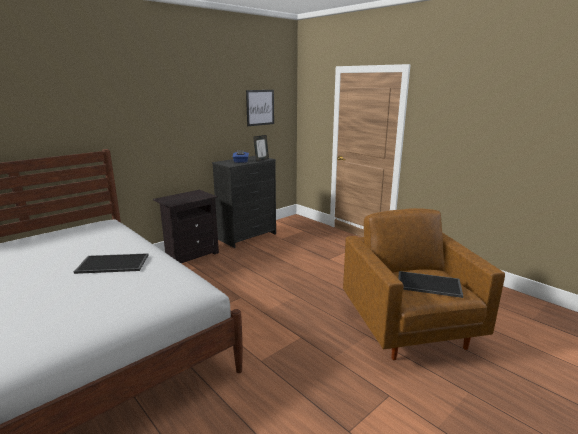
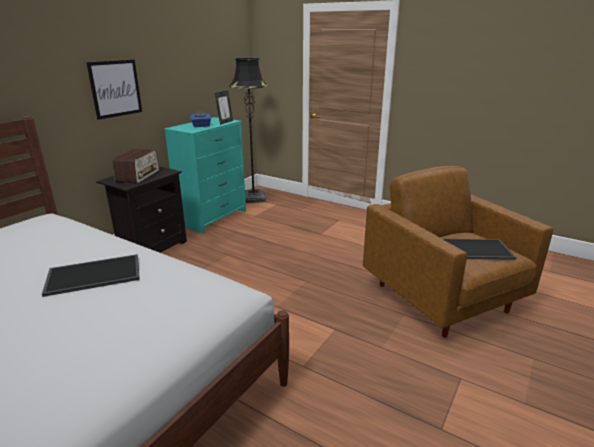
camera: 15 degrees left, 5 degrees up
(184, 197) = (138, 176): none -> radio
(247, 237) = (213, 218): black dresser -> turquoise dresser
(260, 107) = (213, 56): picture -> picture (115, 88)
(287, 224) = (253, 198): none -> black floor lamp

